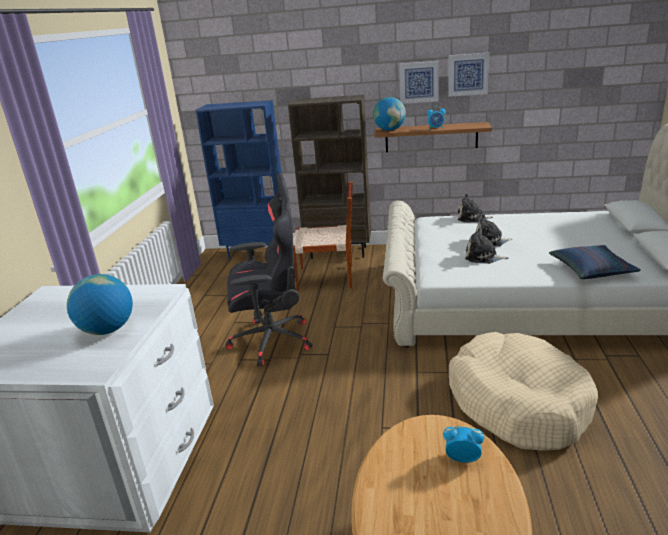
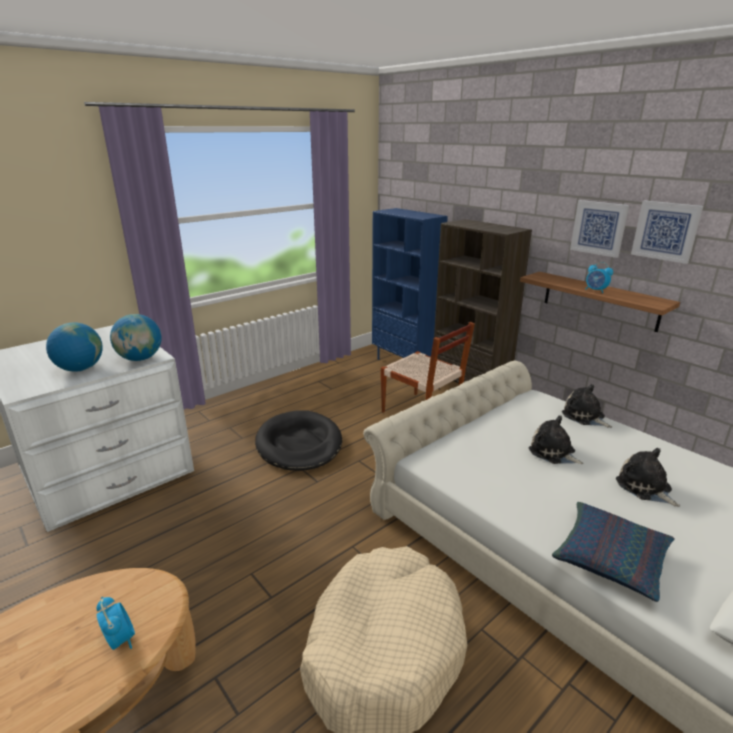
camera: 40 degrees right, 0 degrees up
(270, 341) = (299, 444): black office chair -> black dog bed
(390, 130) = (544, 278): globe -> globe (140, 358)
(483, 257) = (511, 466): plush toy -> plush toy (645, 488)

